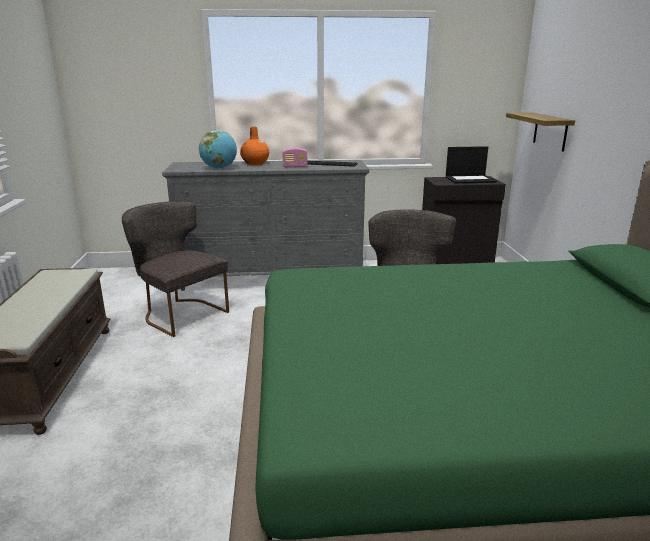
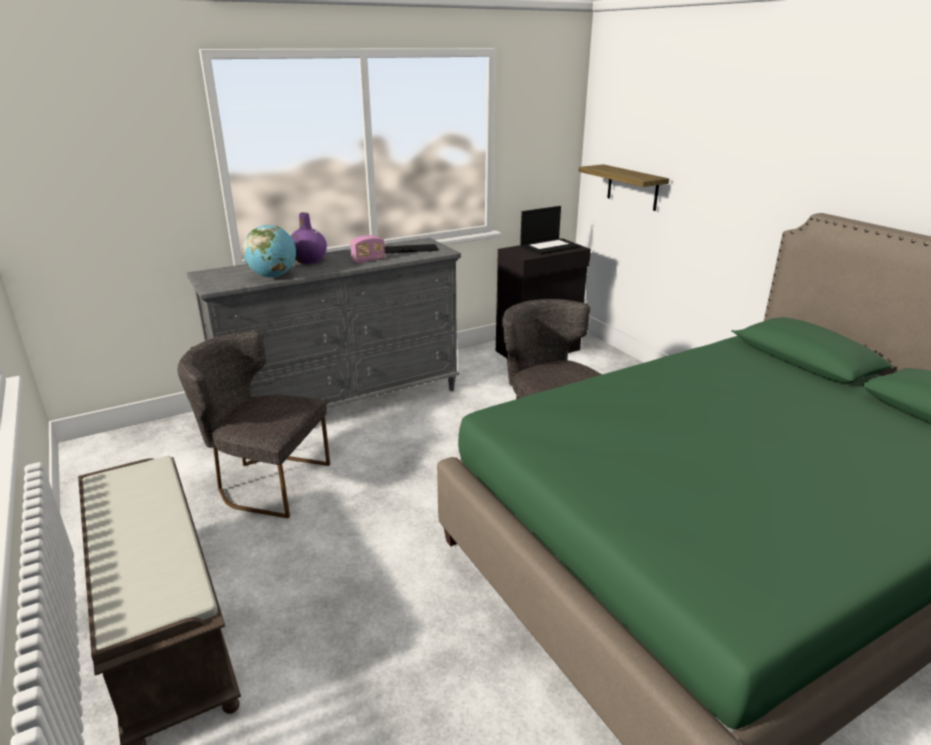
camera: 25 degrees left, 5 degrees up
(255, 163) = (309, 261): orange vase -> purple vase

